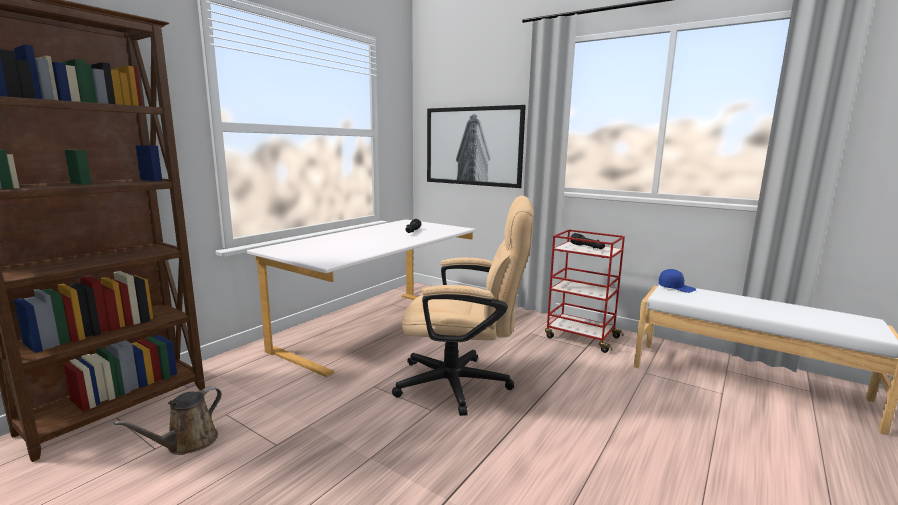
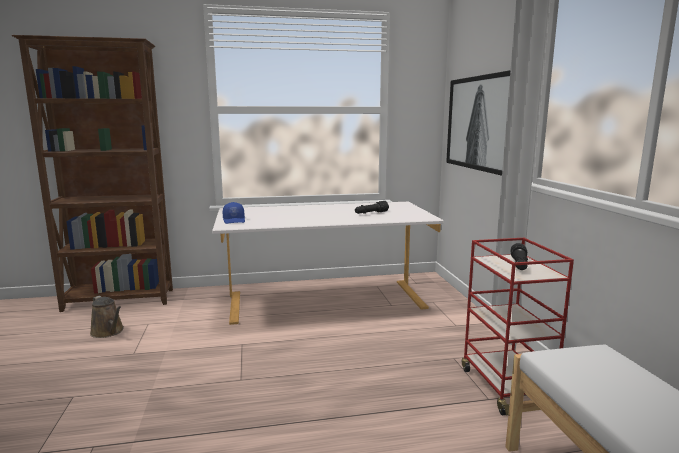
camera: 45 degrees right, 0 degrees up
(188, 443) = (108, 332): brown watering can -> brown watering can turned 120 degrees counterclockwise
(464, 384) = (299, 374): beige office chair -> none
(676, 288) = (603, 357): blue cap -> blue cap (234, 220)

